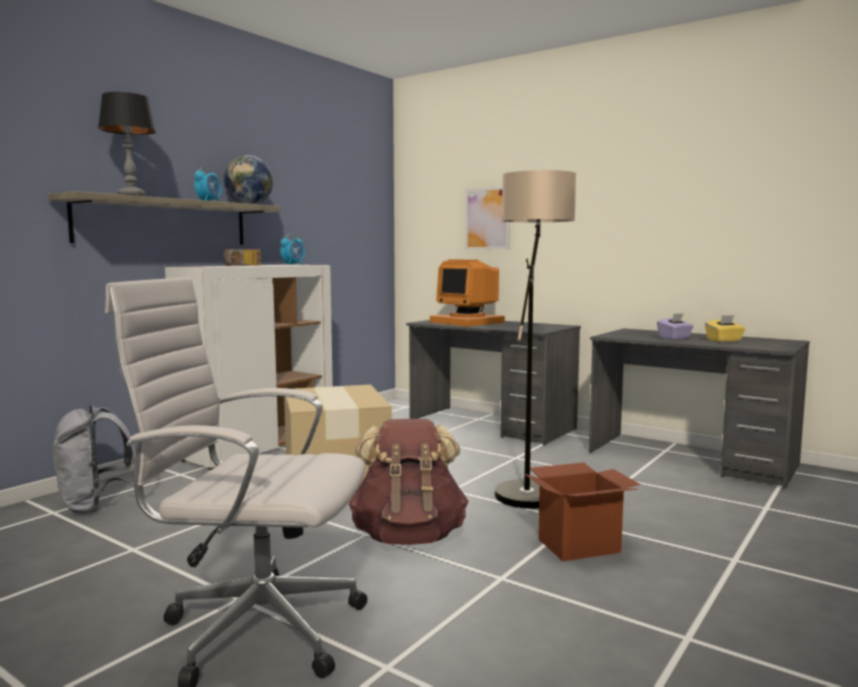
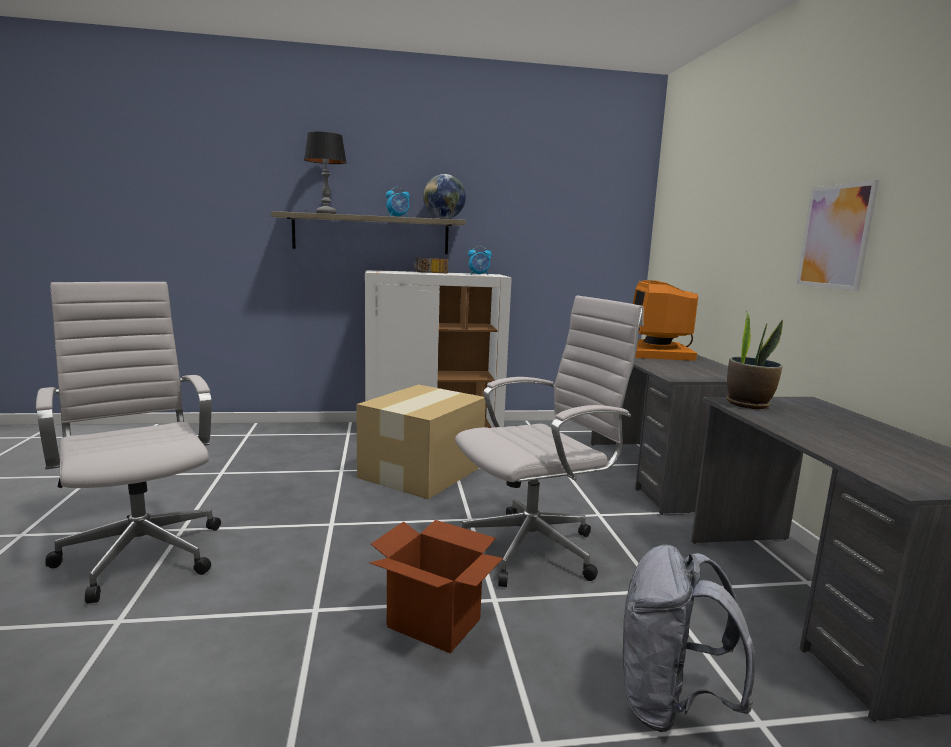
camera: 45 degrees right, 5 degrees up
(96, 505) = (270, 438): grey backpack -> grey backpack (670, 704)
(409, 536) = (348, 540): brown backpack -> none
(487, 218) = (713, 234): picture -> picture (835, 236)
(530, 487) = (536, 548): floor lamp -> white office chair
(620, 335) = (748, 404): none -> potted plant
(674, 338) = (811, 425): purple tissue box -> none
(724, 340) = (878, 449): yellow tissue box -> none

